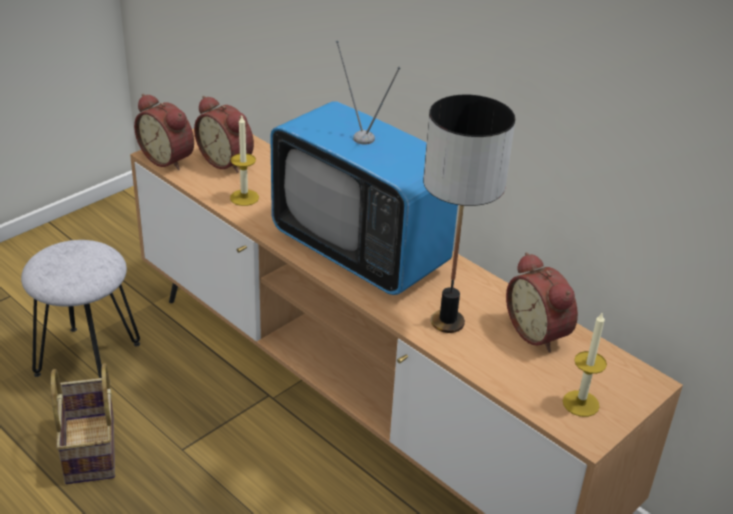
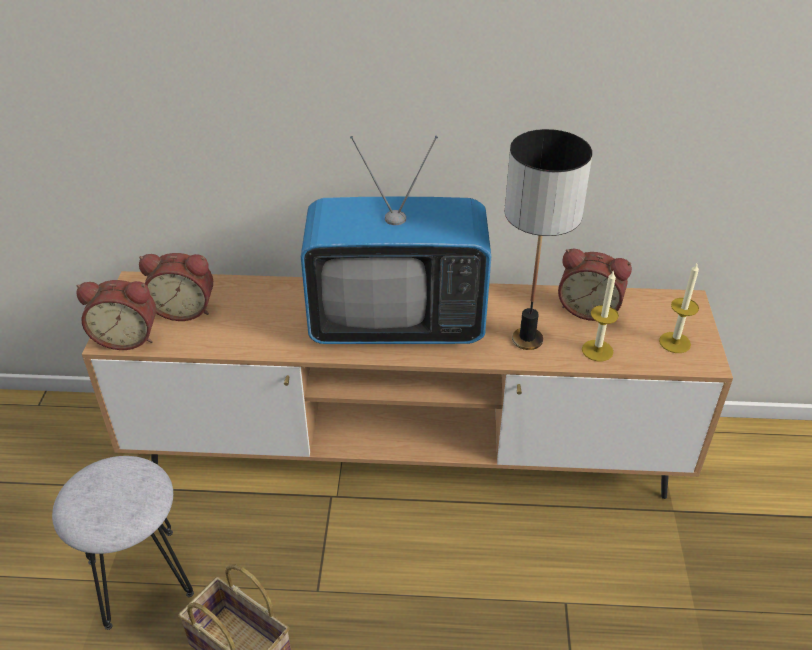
camera: 40 degrees left, 5 degrees up
(244, 197) = (245, 333): candle -> candle (597, 350)

